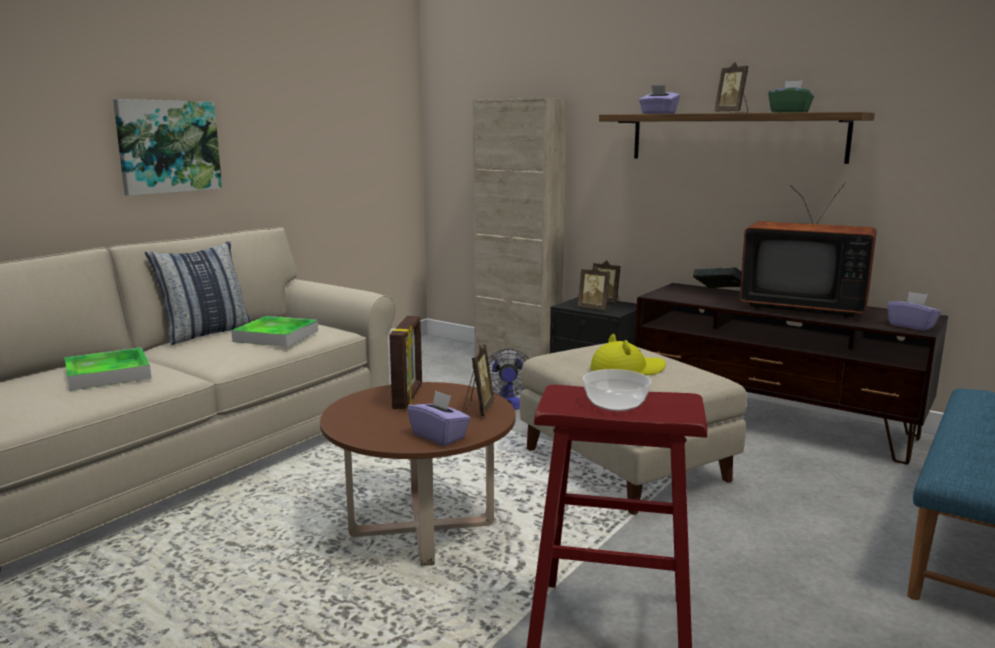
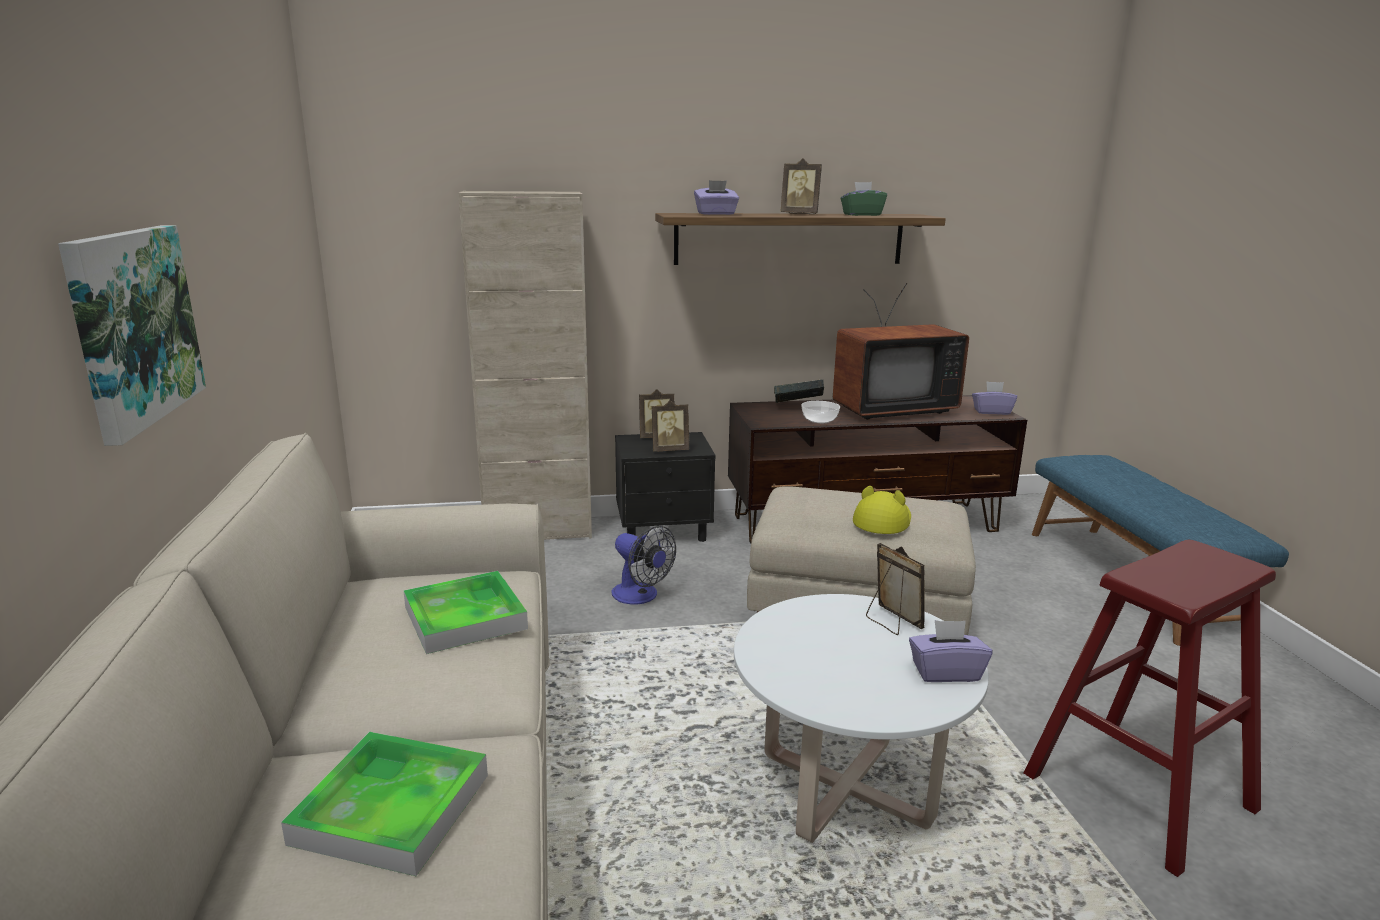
camera: 45 degrees left, 5 degrees up
(206, 333) = (337, 656): pillow -> none
(408, 397) = (801, 638): picture frame -> none
(422, 529) = (845, 788): brown coffee table -> white coffee table
(616, 404) = (1195, 574): bowl -> bowl (820, 420)

